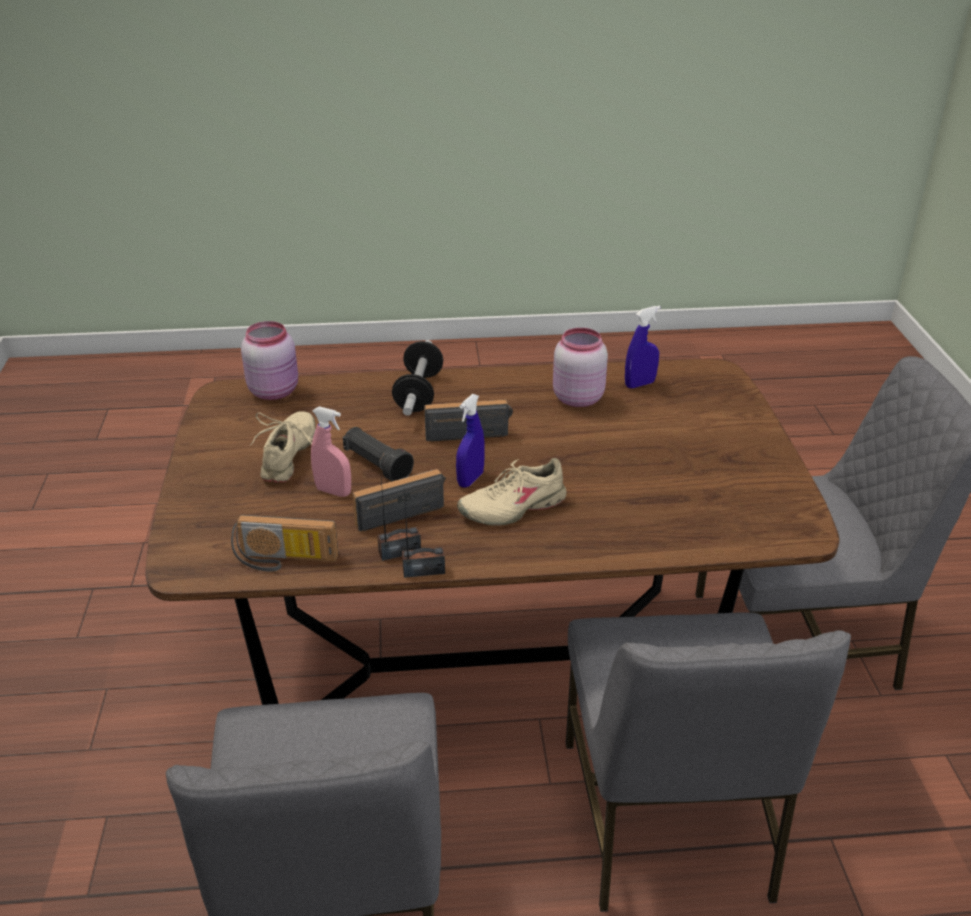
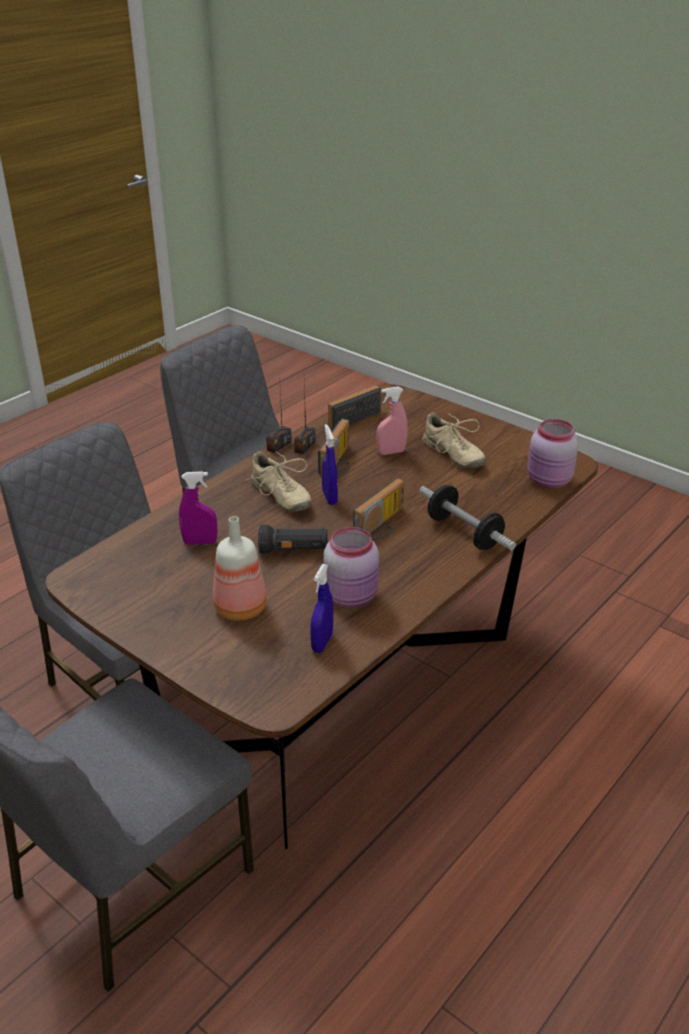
camera: 135 degrees right, 0 degrees up
(377, 465) = (396, 476): black flashlight -> black flashlight (294, 550)
(512, 507) = (280, 496): beige shoe -> beige shoe turned 120 degrees clockwise
(647, 503) = (200, 542): none -> purple spray bottle
(674, 434) = (239, 607): none -> bottle

